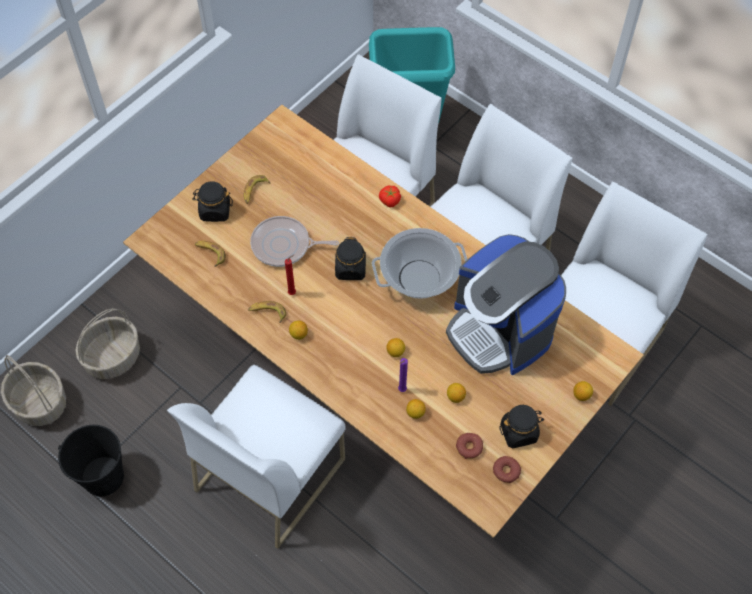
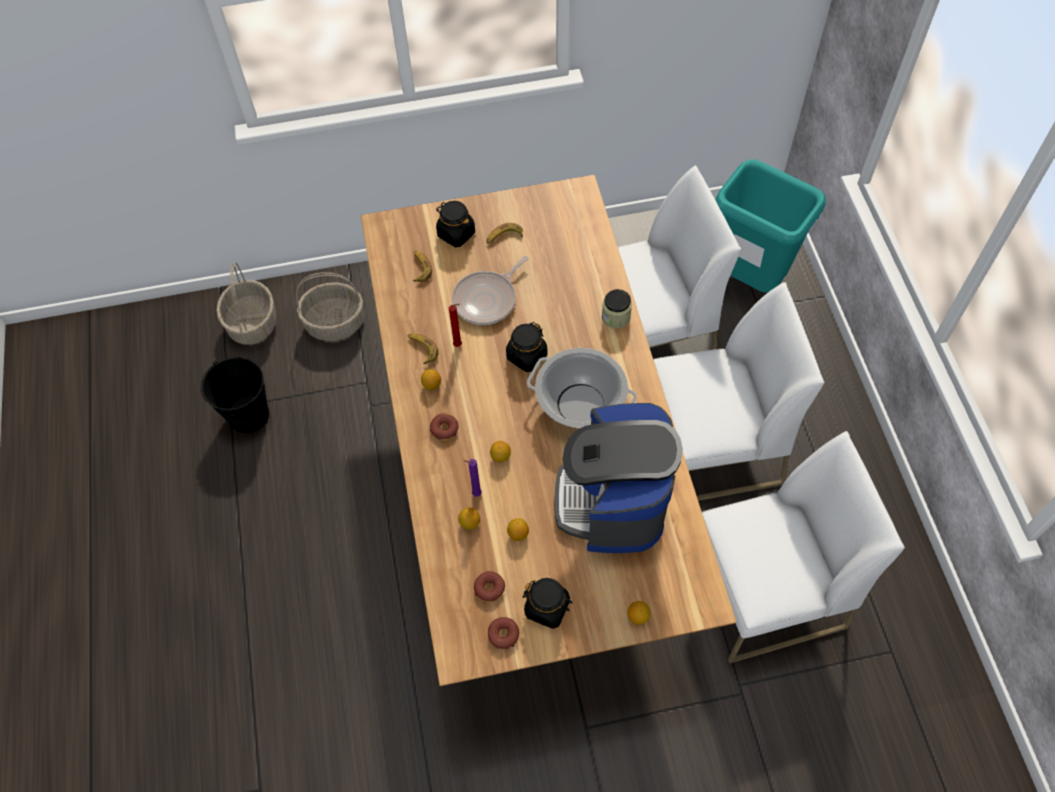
camera: 40 degrees right, 0 degrees up
(270, 473) = (375, 504): white chair -> none
(284, 245) = (487, 299): frying pan -> frying pan turned 90 degrees counterclockwise
(337, 360) = (444, 429): none -> donut
(389, 200) = (616, 317): tomato -> jar

